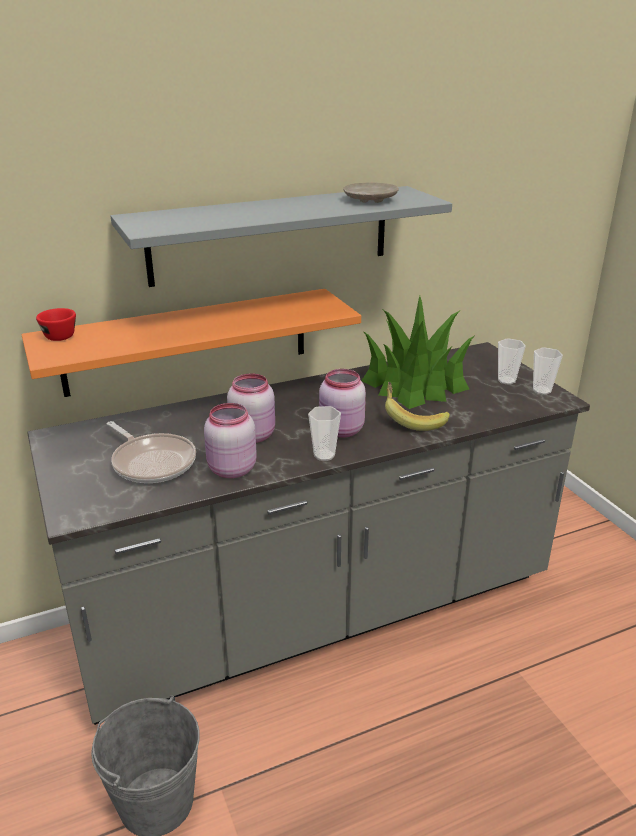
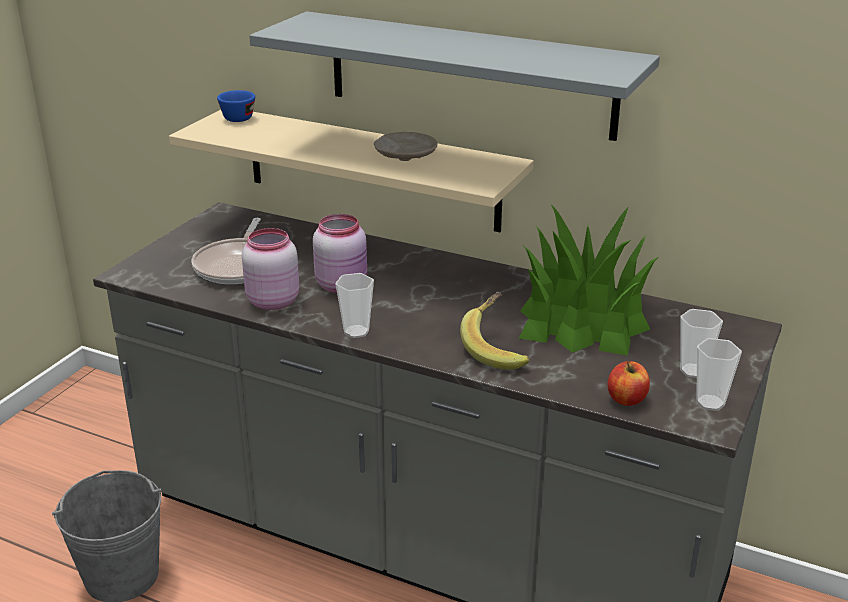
camera: 50 degrees right, 0 degrees up
(57, 335) = (239, 117): red cup -> blue cup
(187, 342) = (371, 169): orange shelf -> beige shelf
(341, 431) = (414, 321): pink jar -> none
(369, 200) = (551, 59): beige plate -> beige plate (405, 155)
(513, 409) = (627, 399): none -> apple

